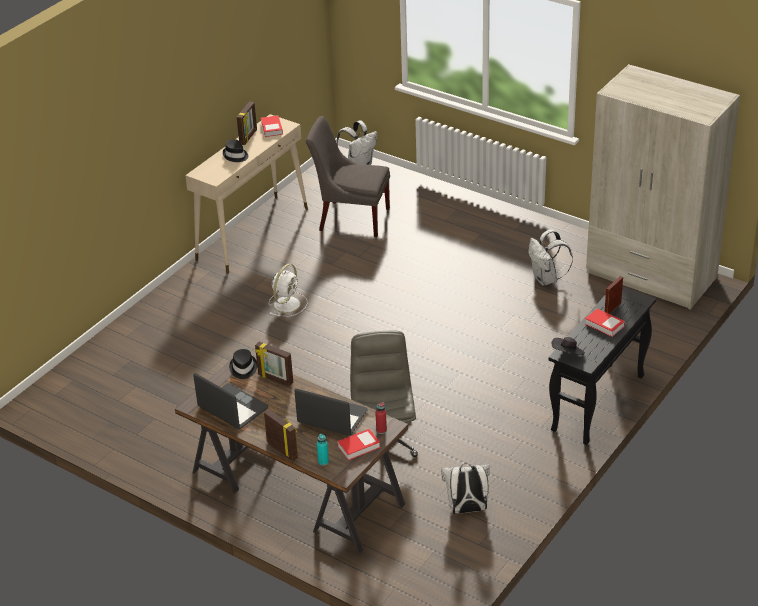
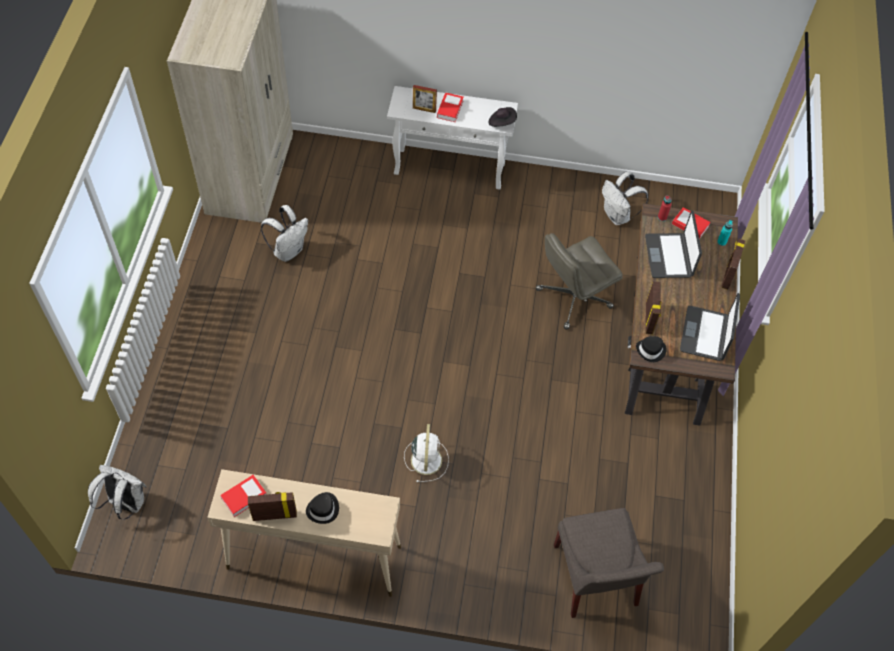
camera: 120 degrees left, 20 degrees up
(287, 303) = (426, 459): white fan -> white fan turned 90 degrees clockwise
(351, 218) = (243, 464): grey chair -> grey chair (595, 579)
(598, 404) = (450, 169): black console table -> white console table

